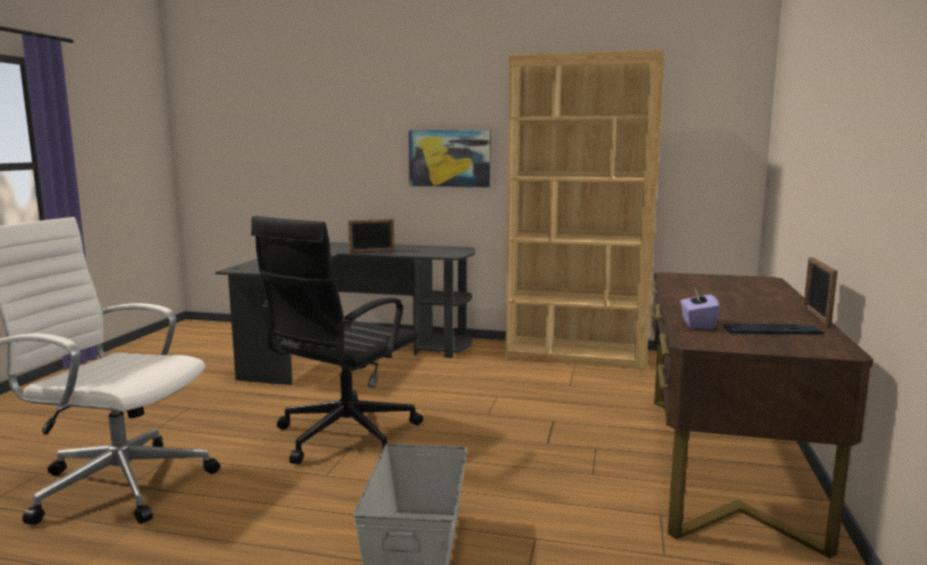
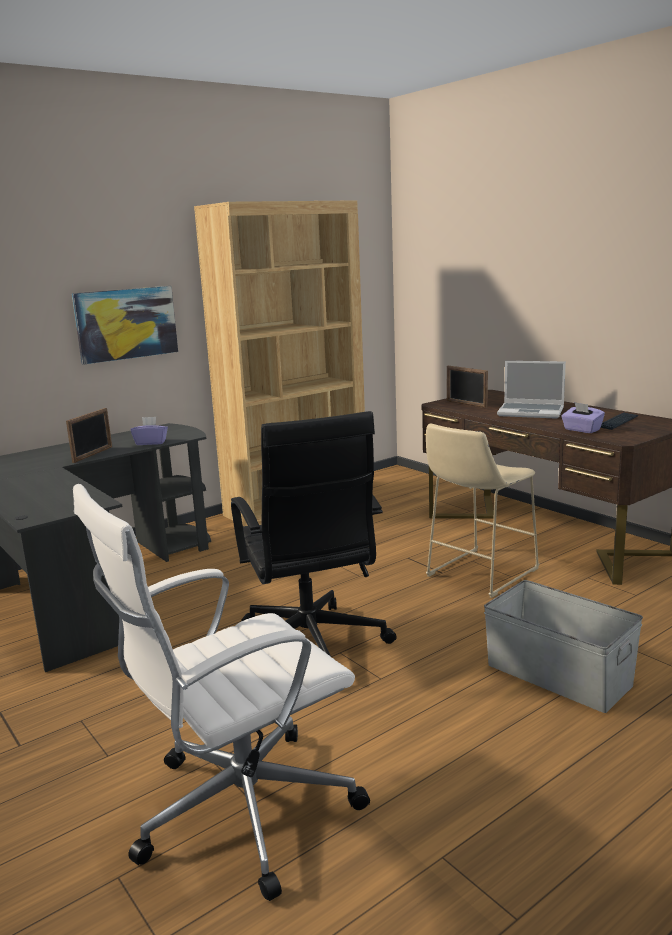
camera: 50 degrees left, 5 degrees up
(418, 253) = (151, 442): none -> purple tissue box
(570, 458) = (478, 574): none -> beige stool
(724, 300) = (531, 412): none -> laptop
(816, 317) = (599, 408): picture frame -> picture frame (466, 404)

